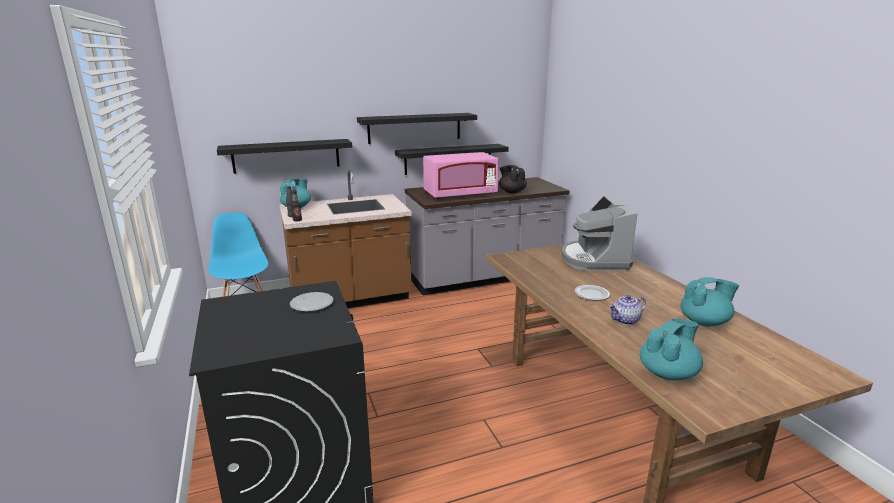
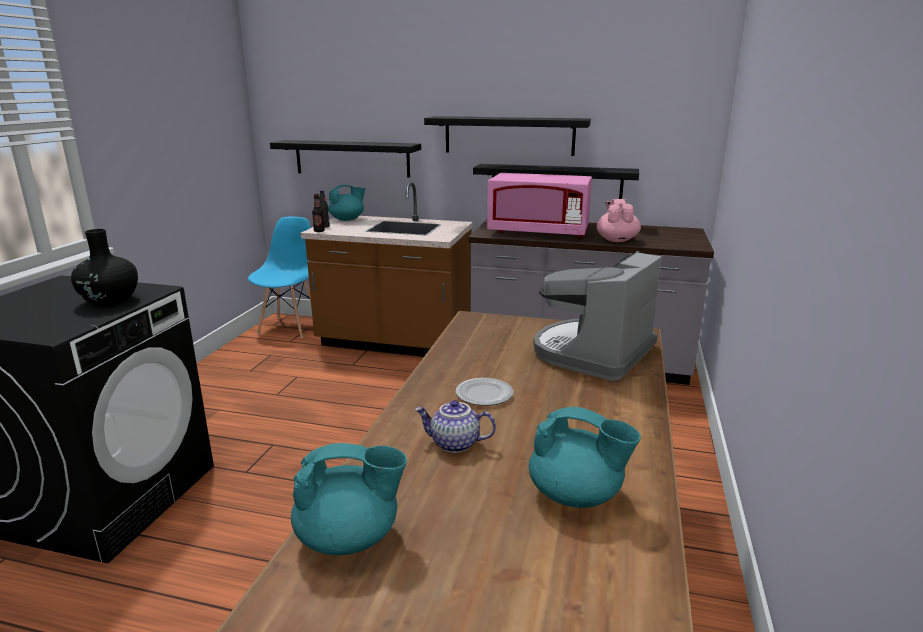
camera: 35 degrees right, 0 degrees up
(312, 304) = (110, 301): plate -> black vase
(512, 192) = (616, 240): black teapot -> pink teapot

